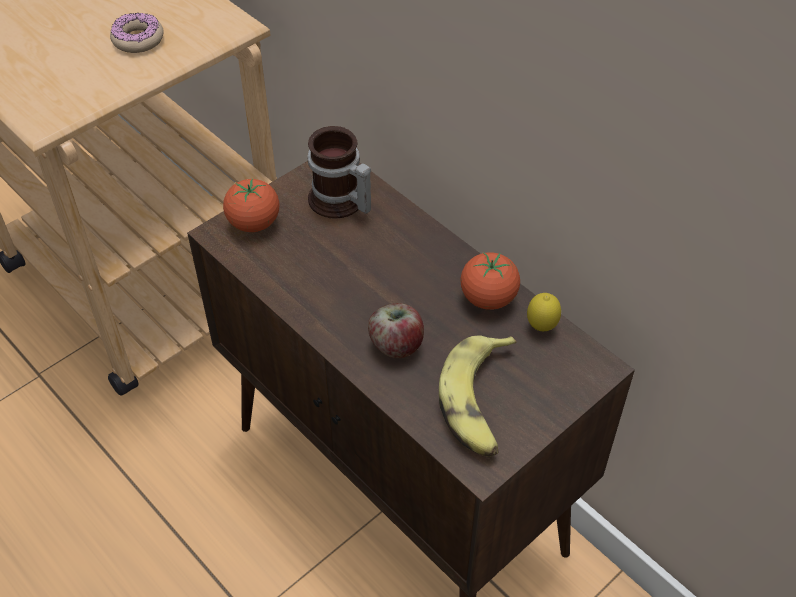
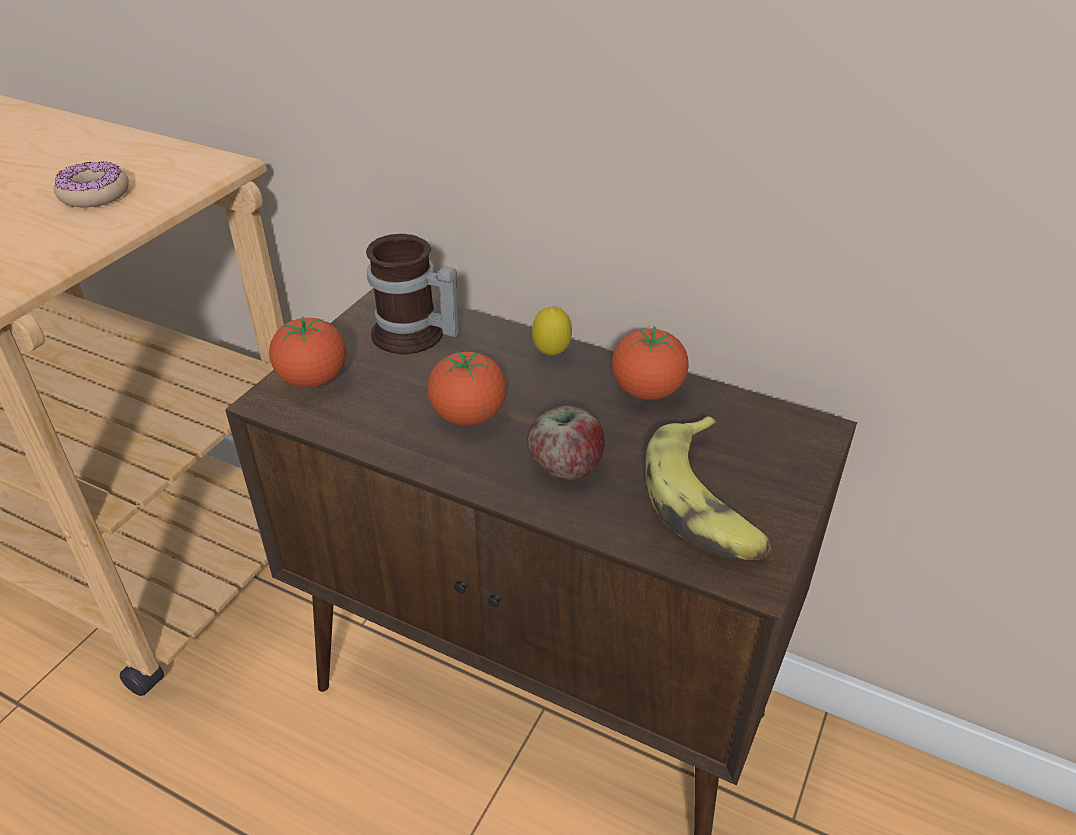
camera: 20 degrees left, 10 degrees down
(348, 284) = (468, 416): none -> tomato
(541, 327) = (726, 406): lemon -> lemon (551, 355)

